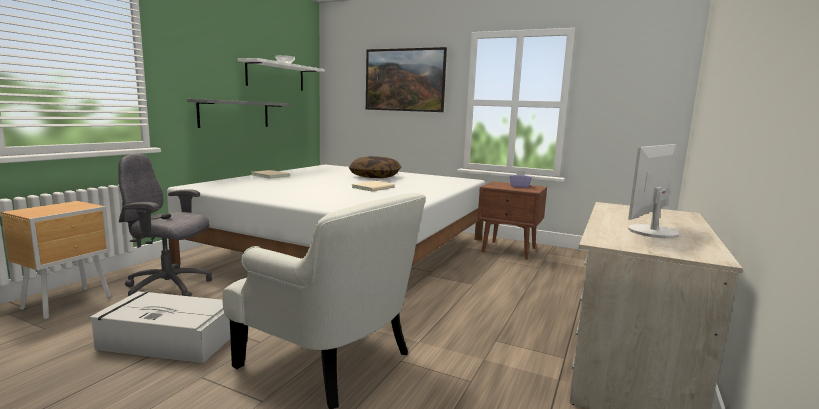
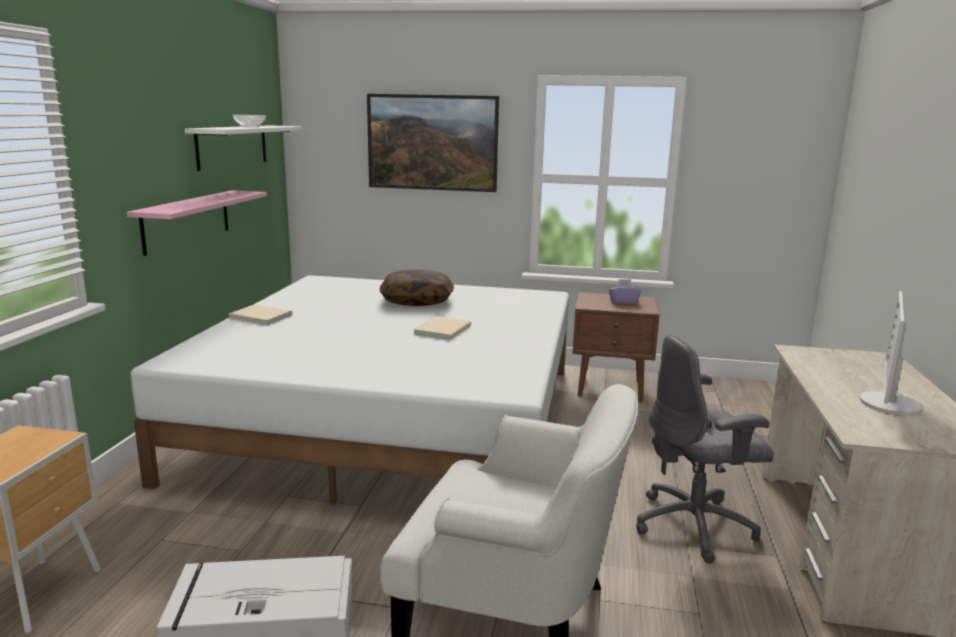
camera: 15 degrees left, 5 degrees up
(168, 288) = (181, 535): grey office chair -> grey office chair (695, 526)
(234, 114) = (187, 220): grey shelf -> pink shelf

